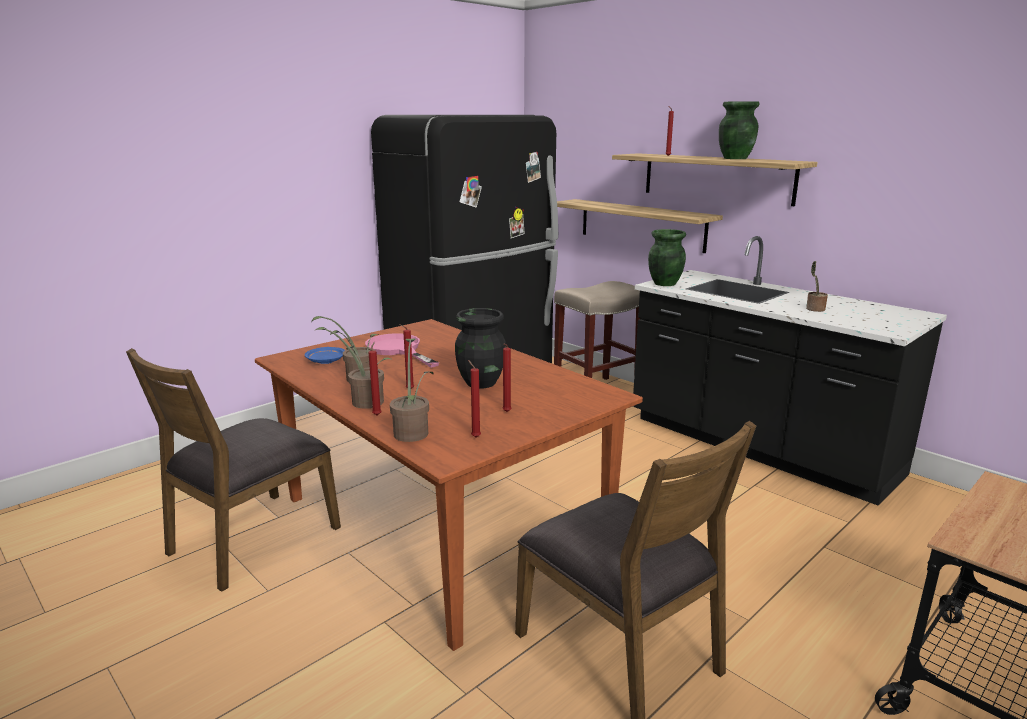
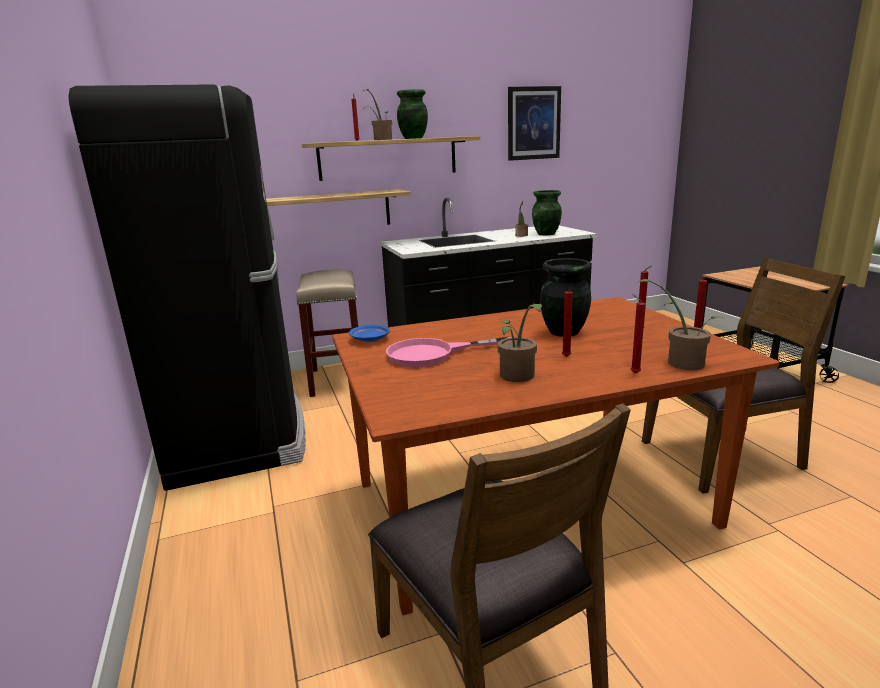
camera: 65 degrees left, 0 degrees up
(325, 361) = (437, 390): blue plate -> blue plate (370, 339)
(363, 401) = (592, 377): potted plant -> potted plant (380, 139)
(664, 284) = (413, 249): green vase -> green vase (546, 234)
(937, 151) = (533, 123): none -> picture

